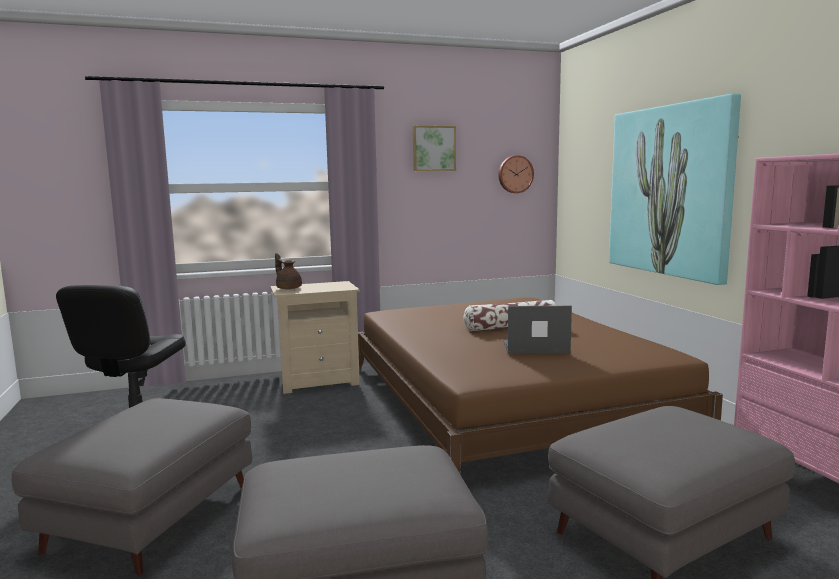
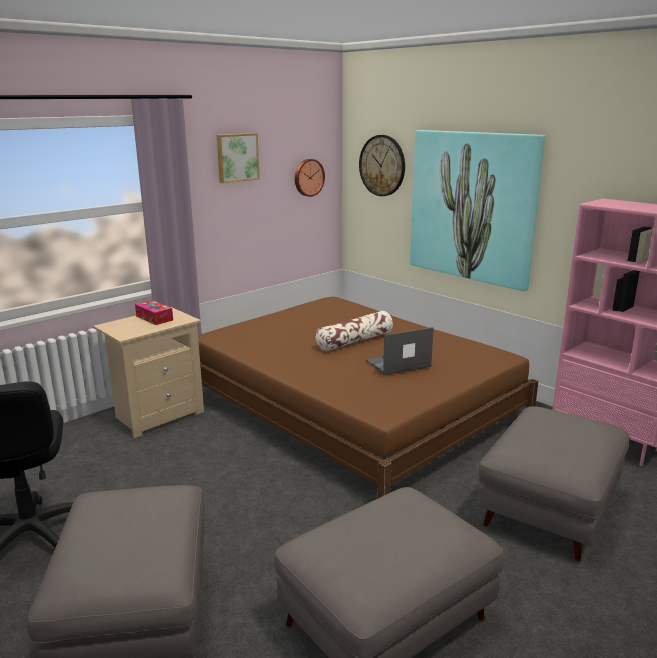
camera: 25 degrees left, 10 degrees up
(288, 288) = (120, 327): brown teapot -> none
(323, 285) = (154, 318): none -> tissue box
(589, 159) = (382, 165): none -> wall clock

